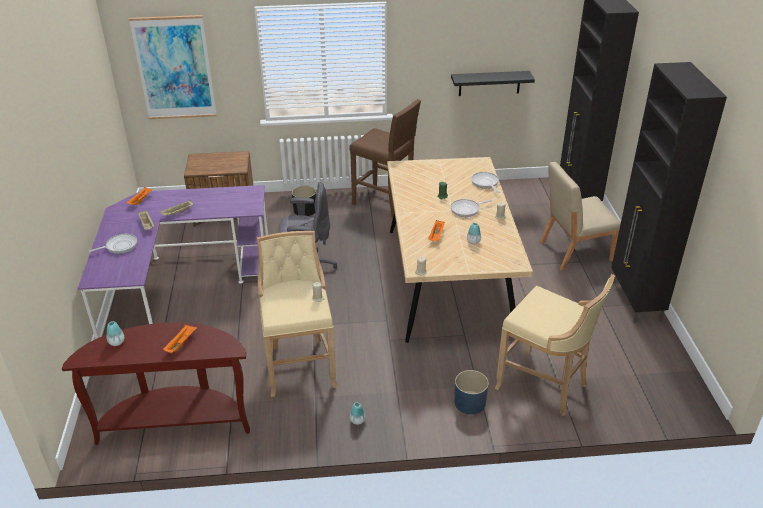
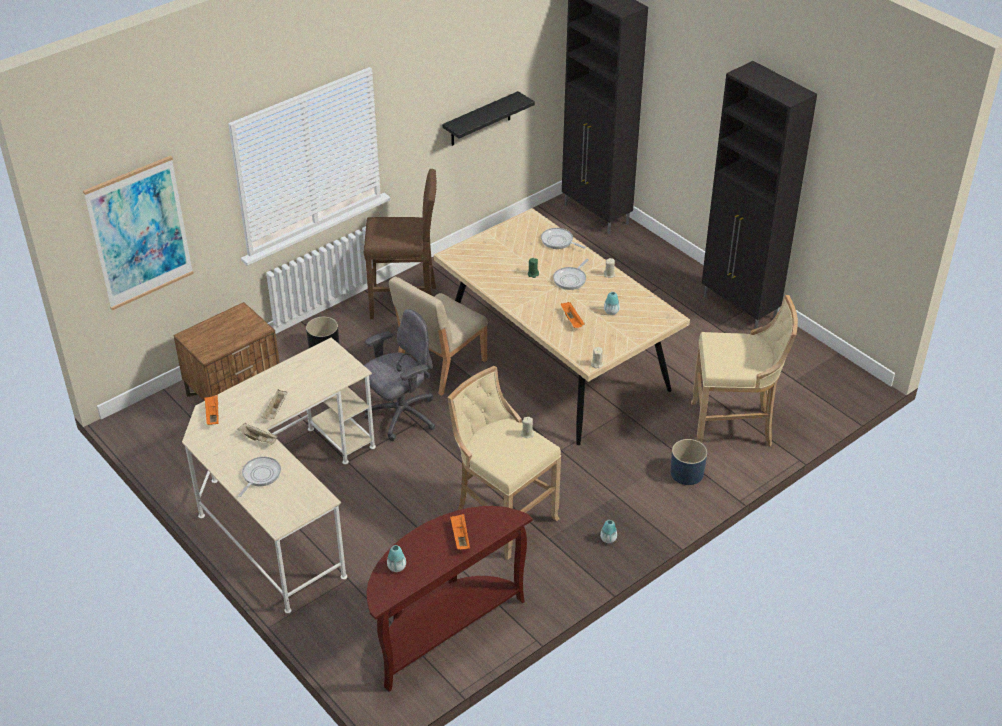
camera: 35 degrees left, 5 degrees up
(177, 289) = (284, 503): purple desk -> beige desk
(574, 251) = (644, 278): beige chair -> beige chair (440, 365)

